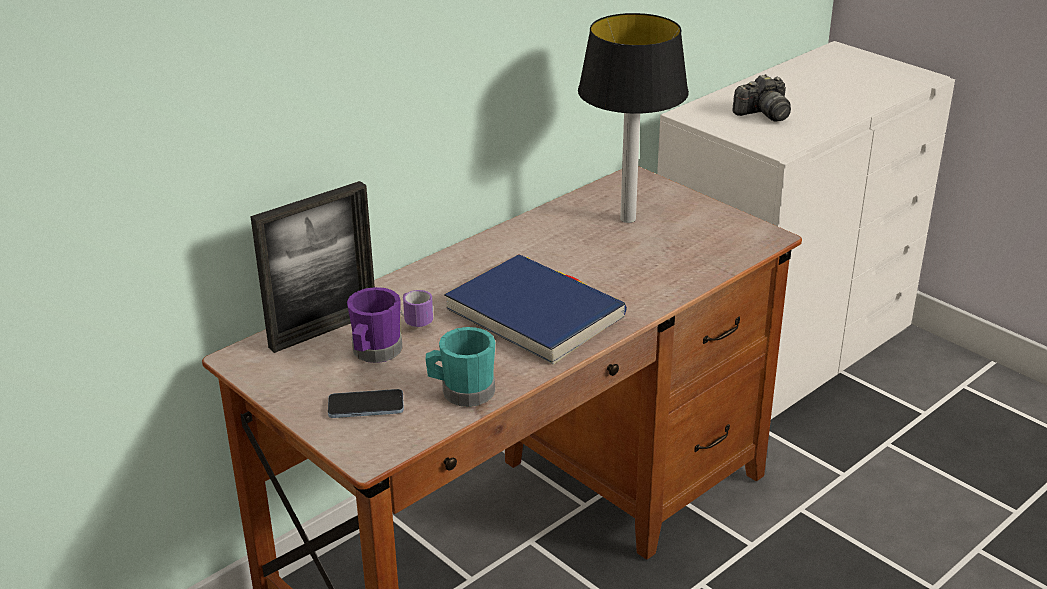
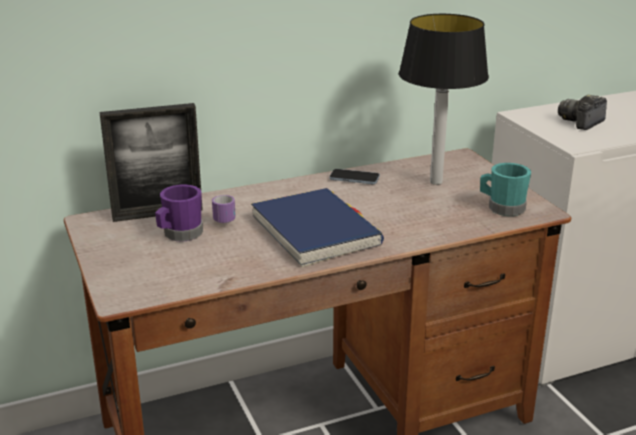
camera: 20 degrees right, 5 degrees down
(366, 406) = (145, 267): phone -> phone (354, 178)
(462, 392) = (220, 272): turquoise mug -> turquoise mug (502, 208)
(763, 114) = (582, 122): camera -> camera turned 135 degrees clockwise

